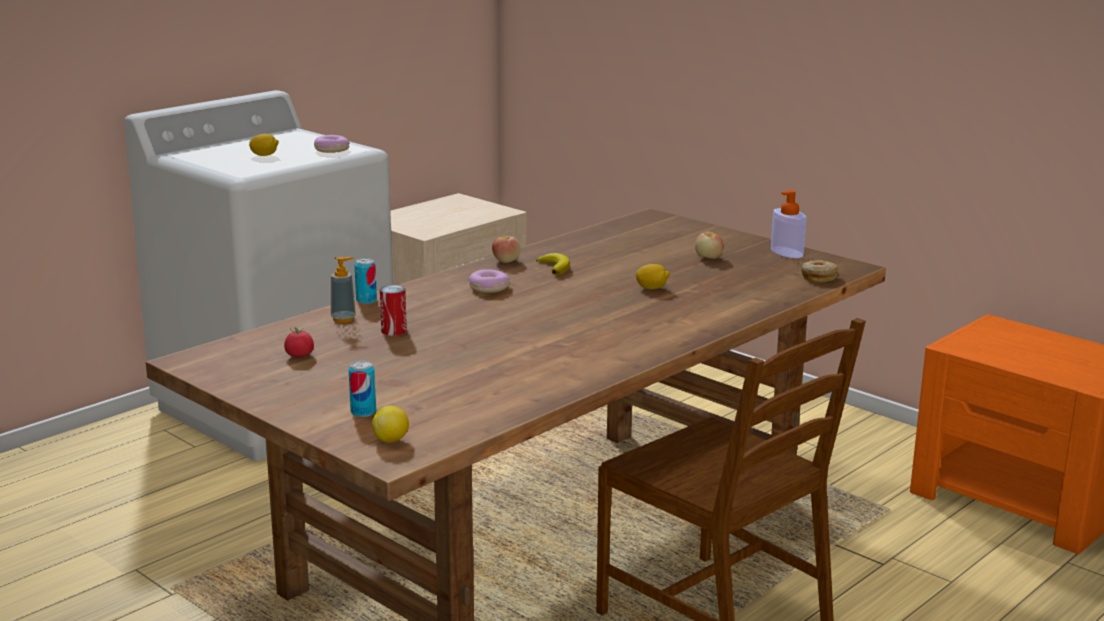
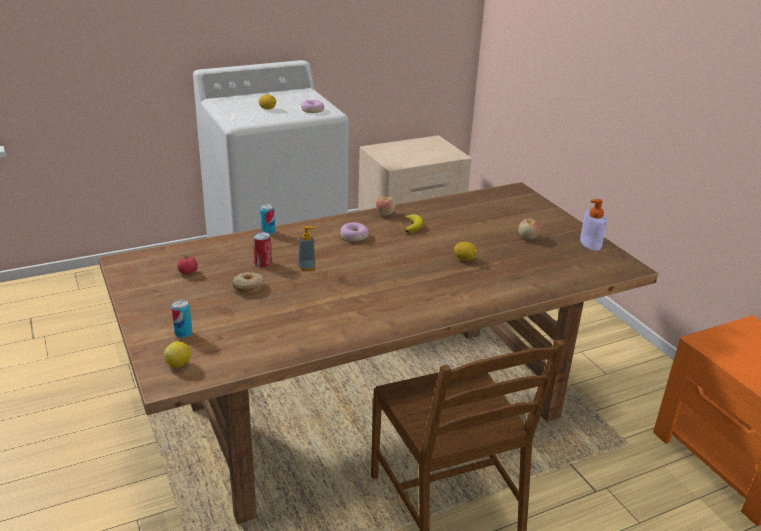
camera: 20 degrees right, 10 degrees up
(343, 319) = (241, 245): soap dispenser -> soap dispenser (307, 267)
(818, 277) = (597, 273): donut -> donut (248, 287)

